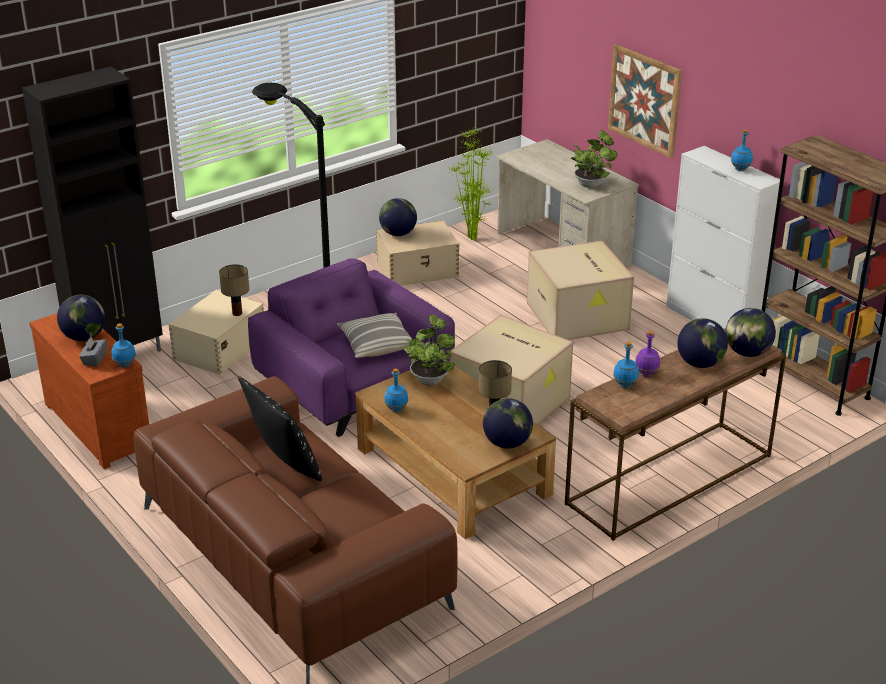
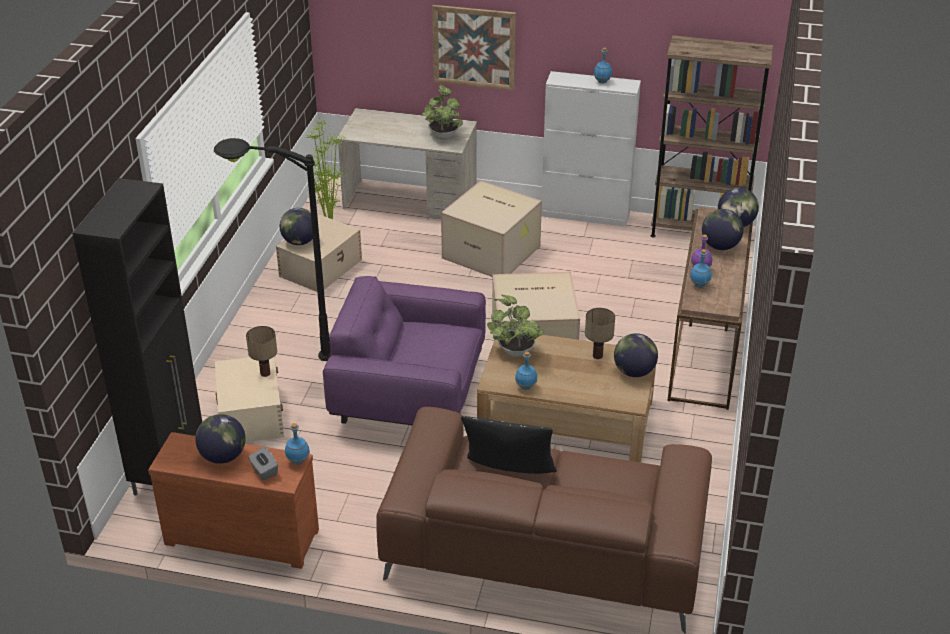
camera: 40 degrees left, 5 degrees up
(376, 345) = (438, 343): pillow -> none

